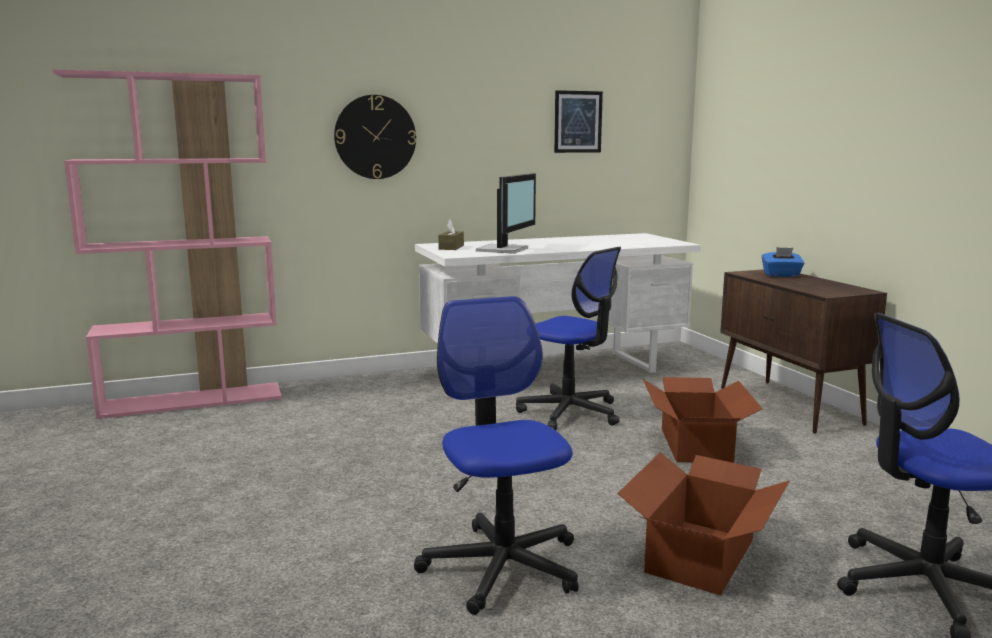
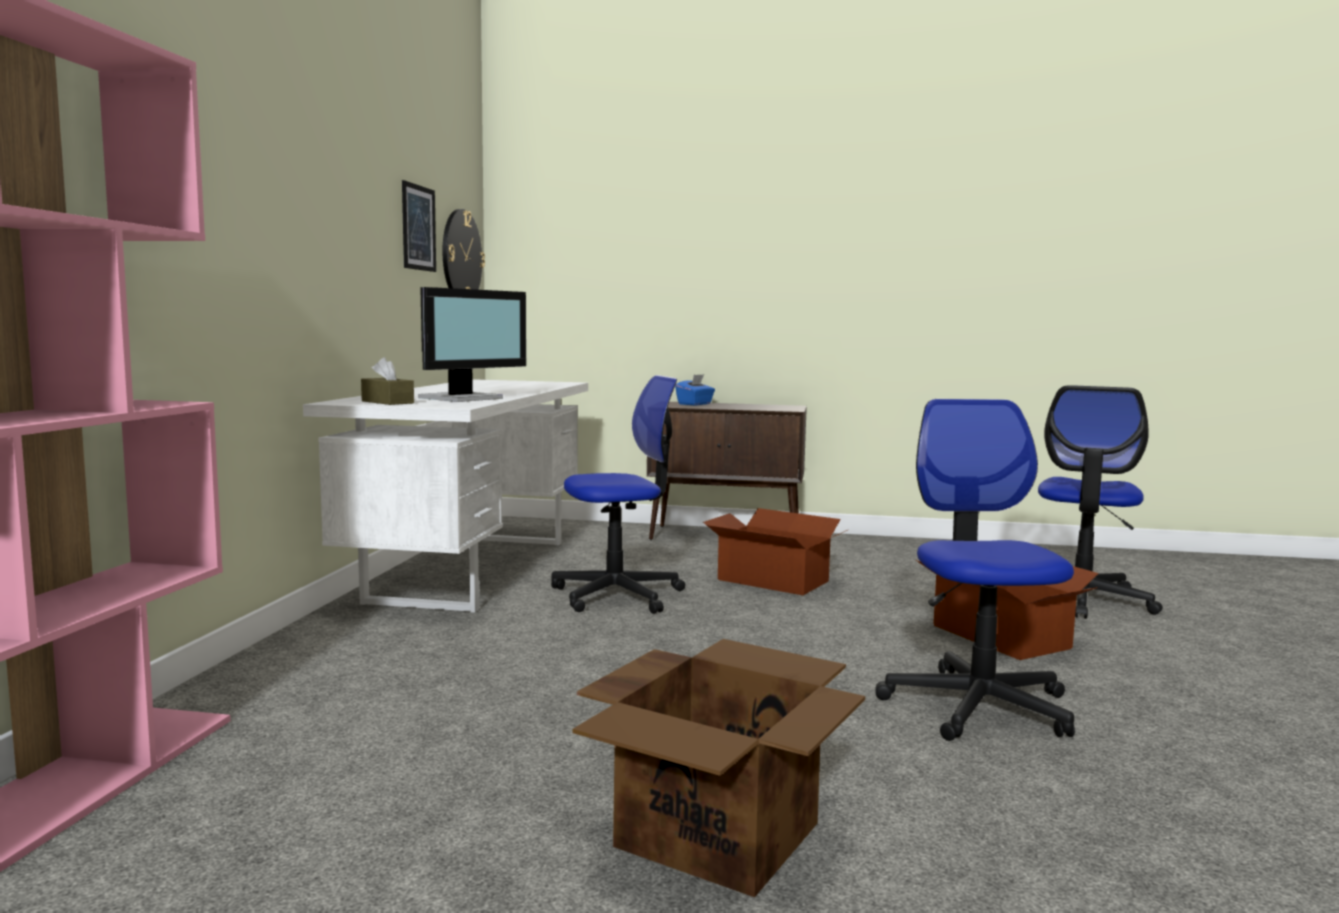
camera: 60 degrees left, 5 degrees down
(232, 520) = (720, 833): none -> cardboard box
(375, 137) = (247, 217): wall clock -> wall clock (461, 256)
(502, 566) = (978, 706): office chair -> office chair turned 75 degrees clockwise
(505, 249) = (464, 398): monitor -> monitor turned 75 degrees clockwise

